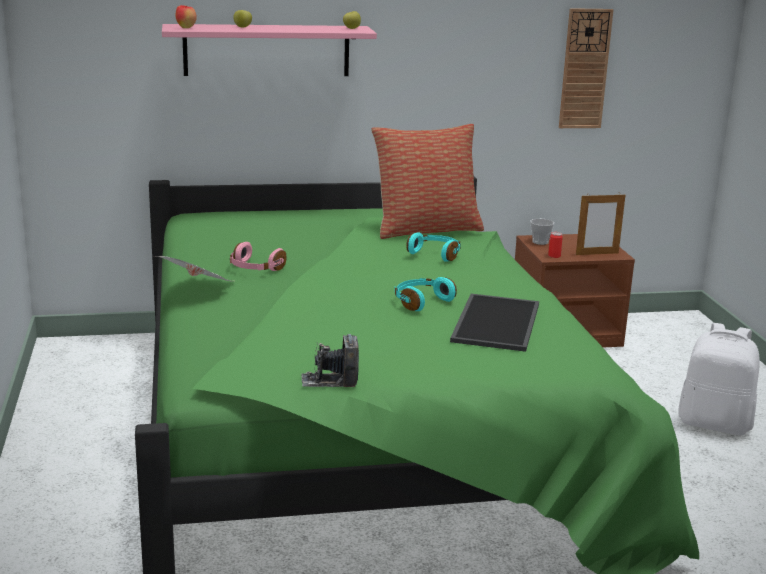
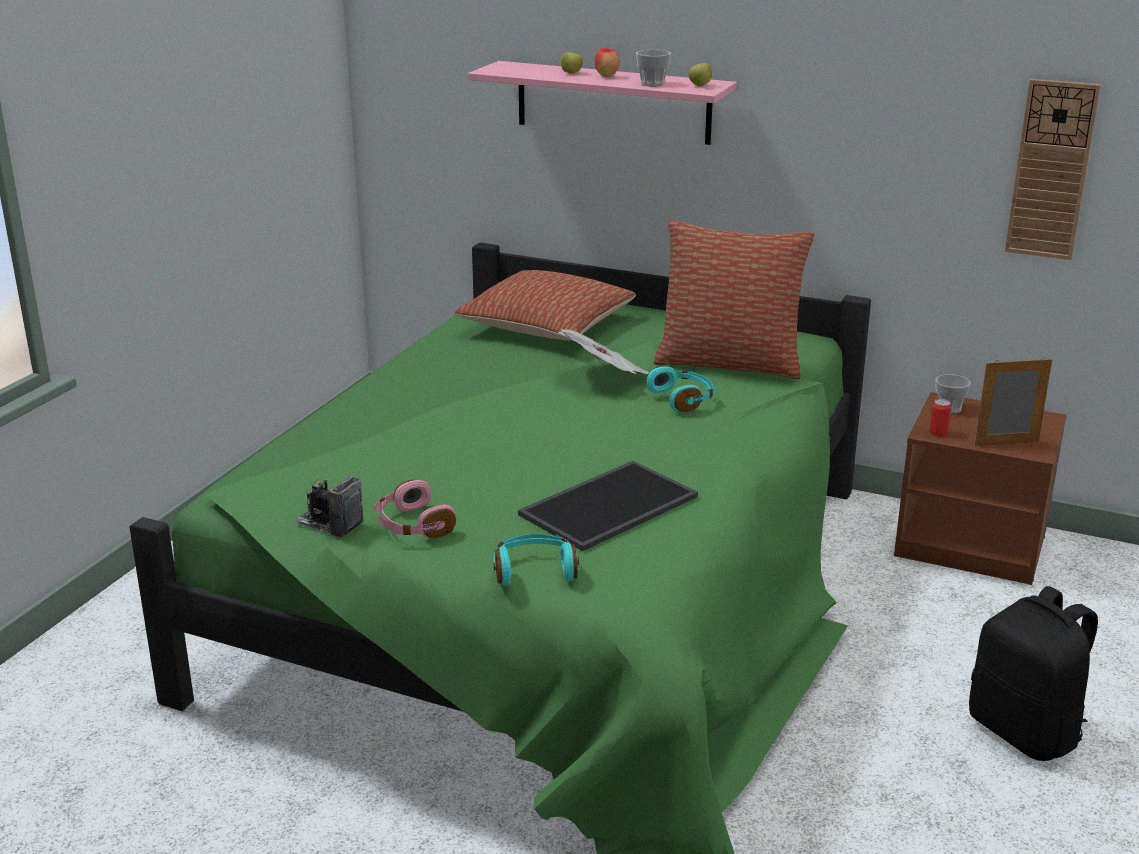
camera: 35 degrees right, 5 degrees up
(186, 28) = (504, 70): apple -> apple (607, 76)
(197, 289) = (377, 384): newspaper -> newspaper (605, 376)
(255, 269) = (468, 372): pink headphones -> pink headphones (412, 526)
(262, 231) = (547, 326): none -> pillow
(317, 29) = (652, 84): none -> cup
(421, 302) = (566, 457): turquoise headphones -> turquoise headphones (534, 570)
(597, 254) = (1006, 443): picture frame -> picture frame turned 150 degrees clockwise
(715, 424) = (1025, 732): white backpack -> black backpack

